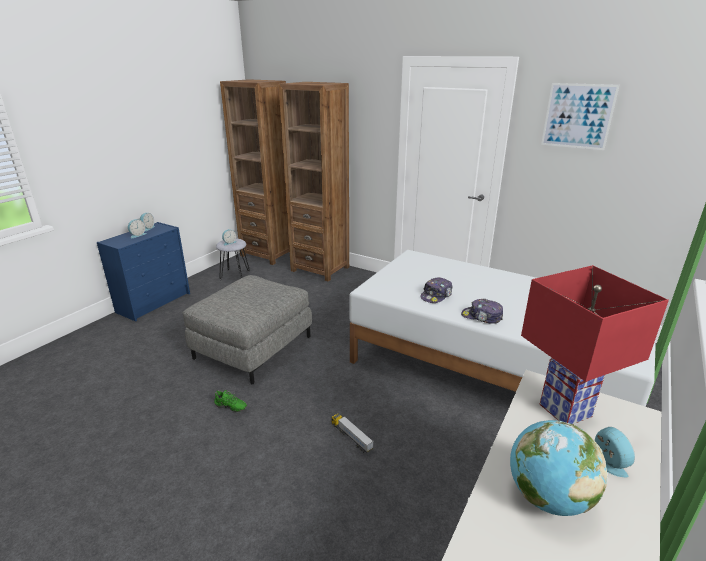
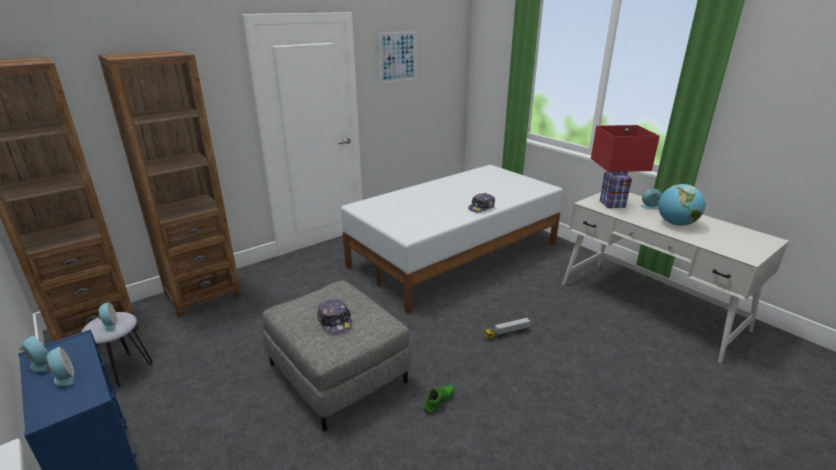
camera: 70 degrees left, 0 degrees up
(436, 295) = (440, 213): cap -> cap (335, 321)

